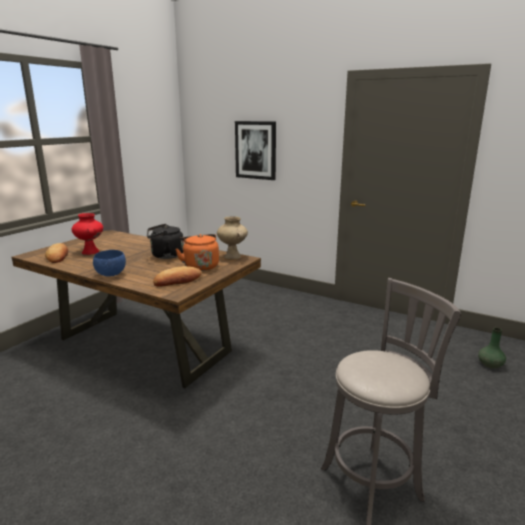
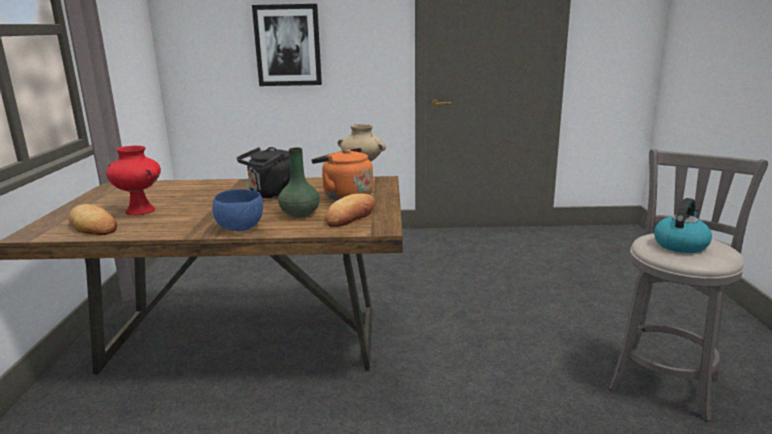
camera: 30 degrees left, 0 degrees up
(375, 367) = (680, 245): none -> kettle
(490, 365) = (624, 251): green vase -> green vase (300, 214)

